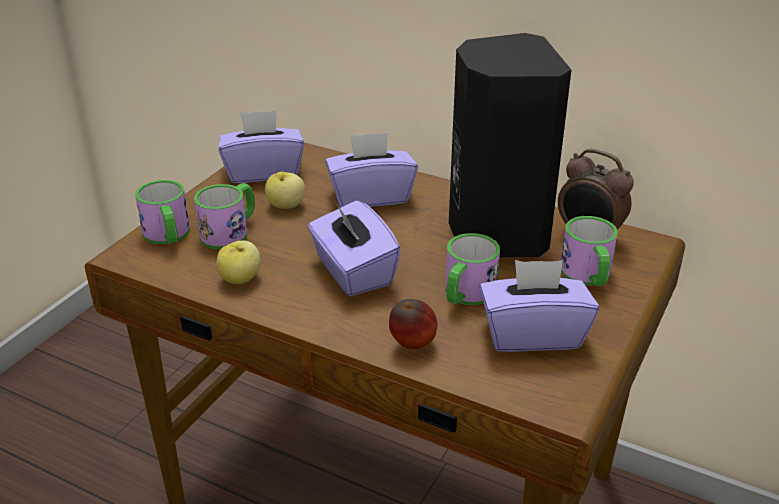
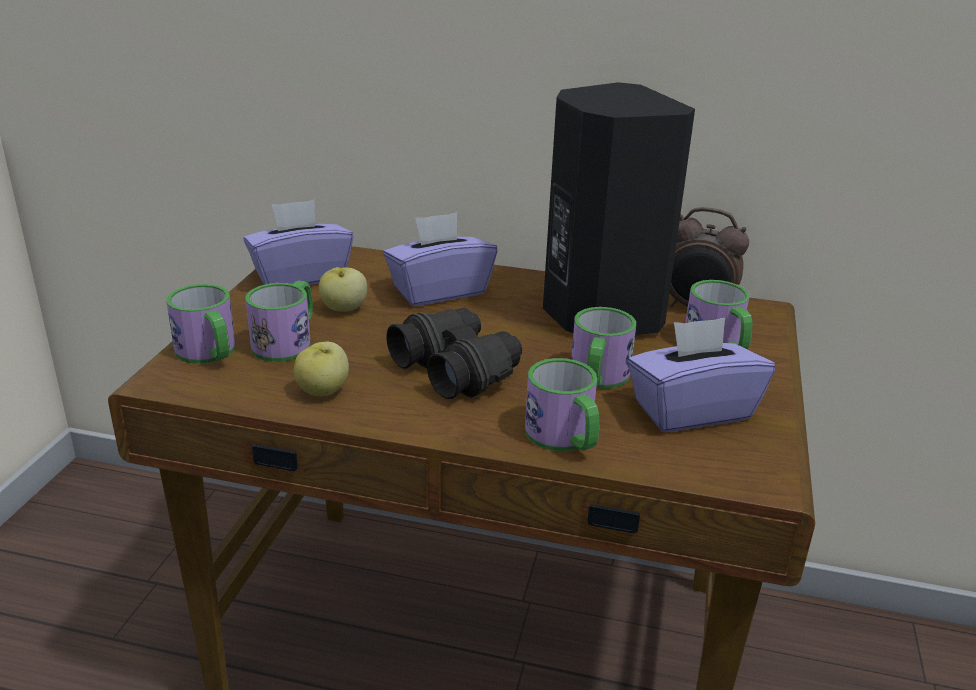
camera: 15 degrees left, 5 degrees down
(353, 272) = (457, 369): purple tissue box -> black binoculars
(412, 345) = (565, 438): apple -> mug

